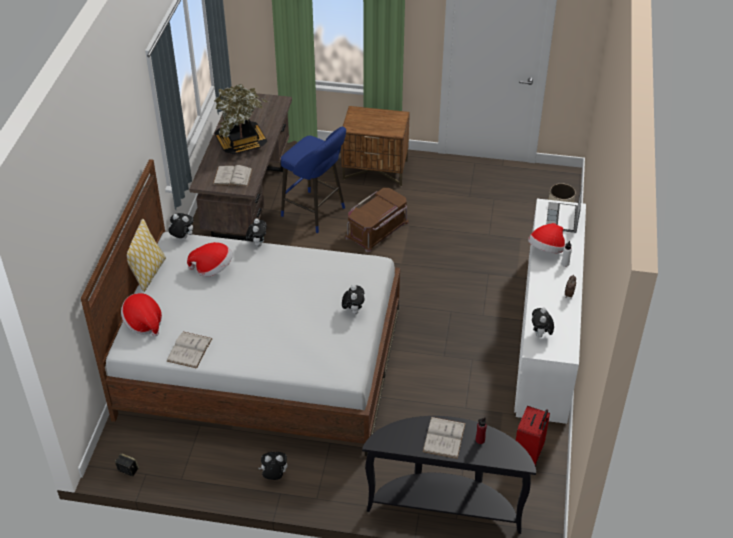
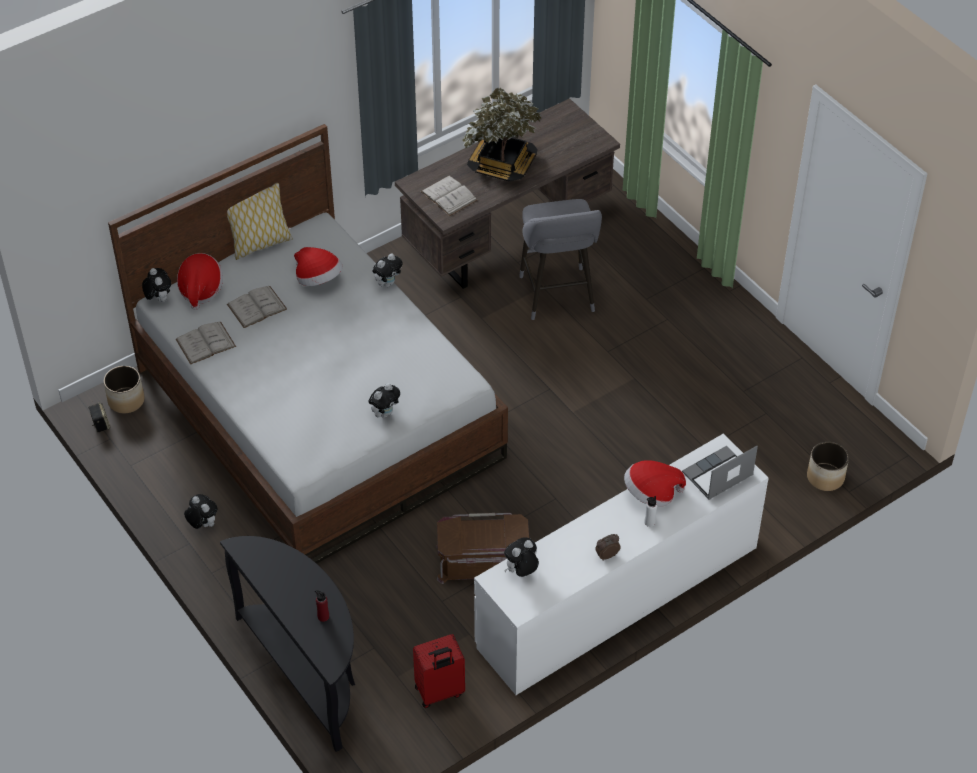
camera: 45 degrees right, 5 degrees up
(127, 444) = (126, 401): none -> planter
(182, 237) = (331, 228): plush toy -> plush toy (159, 299)
(316, 213) = (557, 297): blue stool -> grey stool
(375, 170) = (680, 291): brown nightstand -> none
(377, 230) = (596, 359): brown storage box -> brown storage box (483, 562)
(444, 437) = (297, 588): white book -> white book (257, 307)

